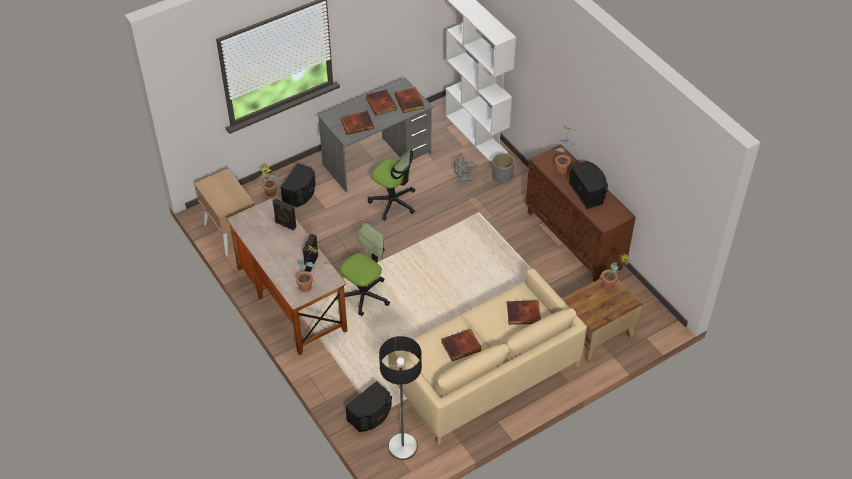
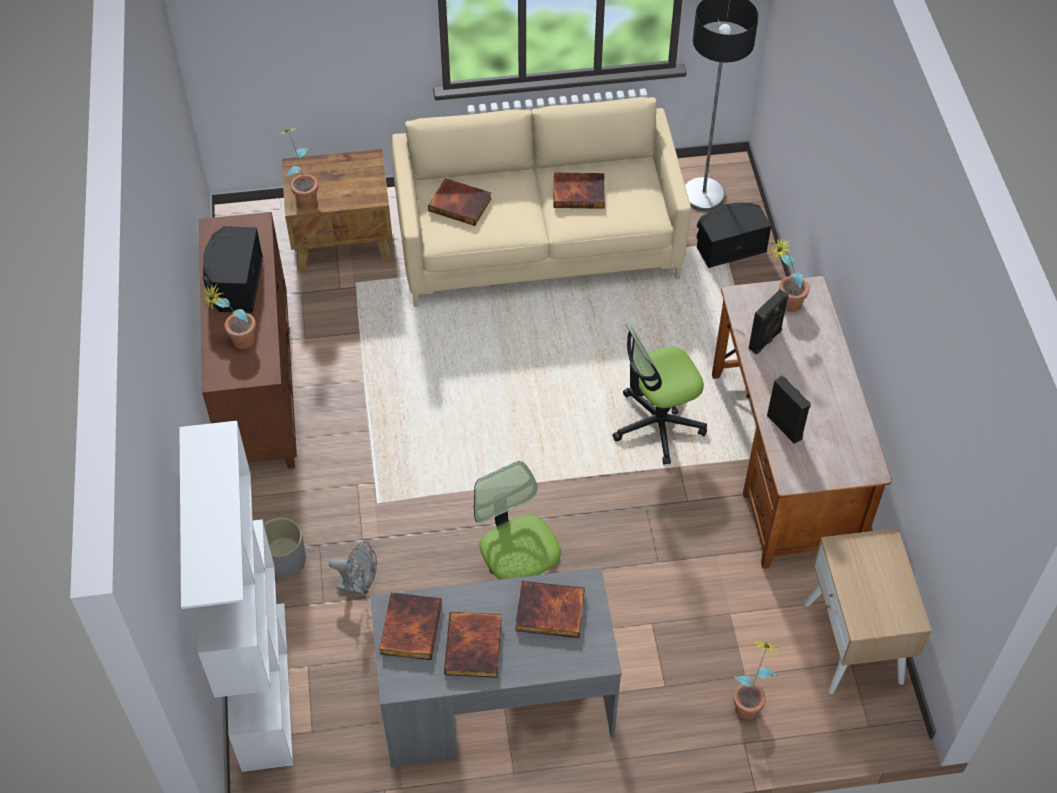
camera: 155 degrees left, 5 degrees up
(300, 193) = (686, 681): black speaker -> none

